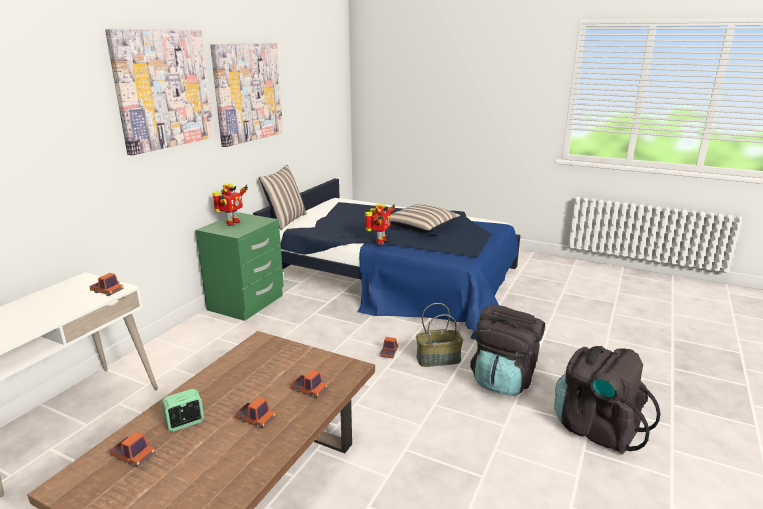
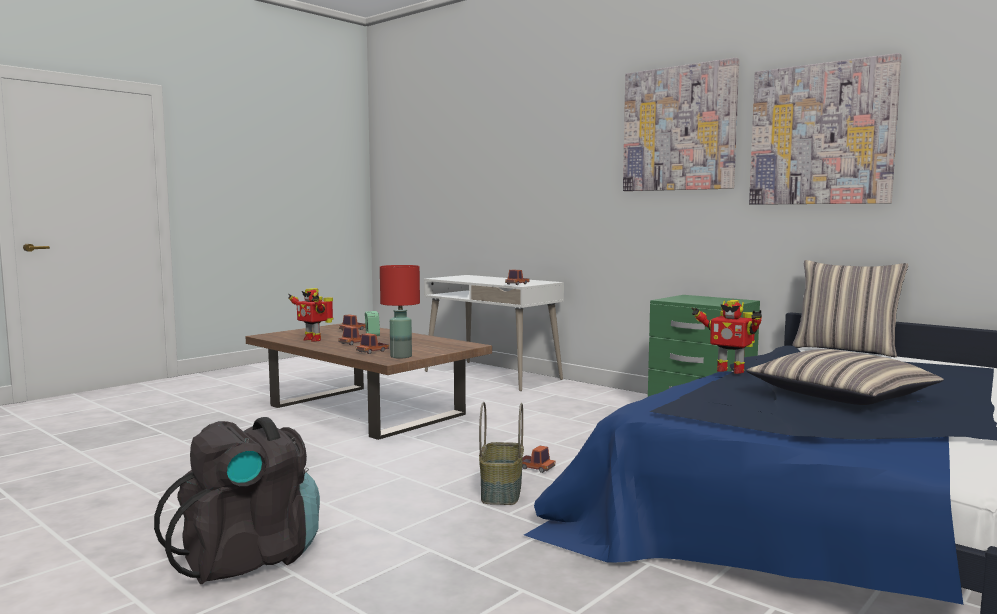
camera: 105 degrees right, 15 degrees down
(231, 223) = (707, 299): toy robot -> toy robot (313, 339)
(332, 366) = (401, 356): none -> red table lamp
(503, 379) = (417, 523): black backpack -> none

